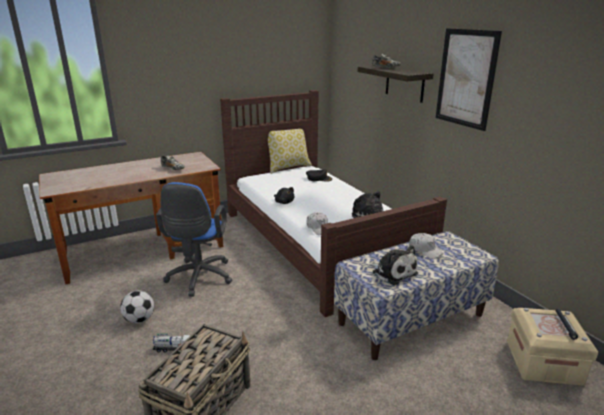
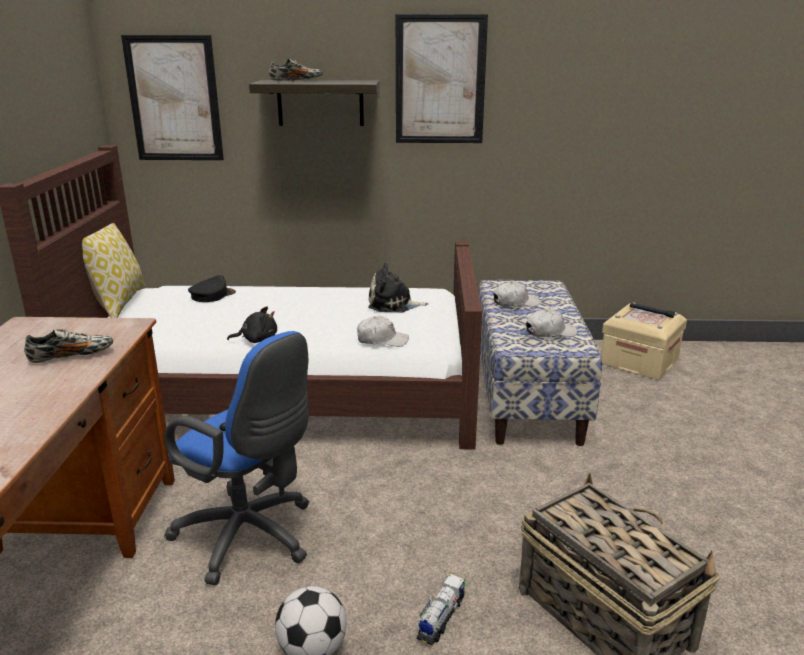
camera: 60 degrees left, 0 degrees up
(351, 70) = (174, 99): none -> picture
(393, 272) = (550, 332): plush toy -> white cap

